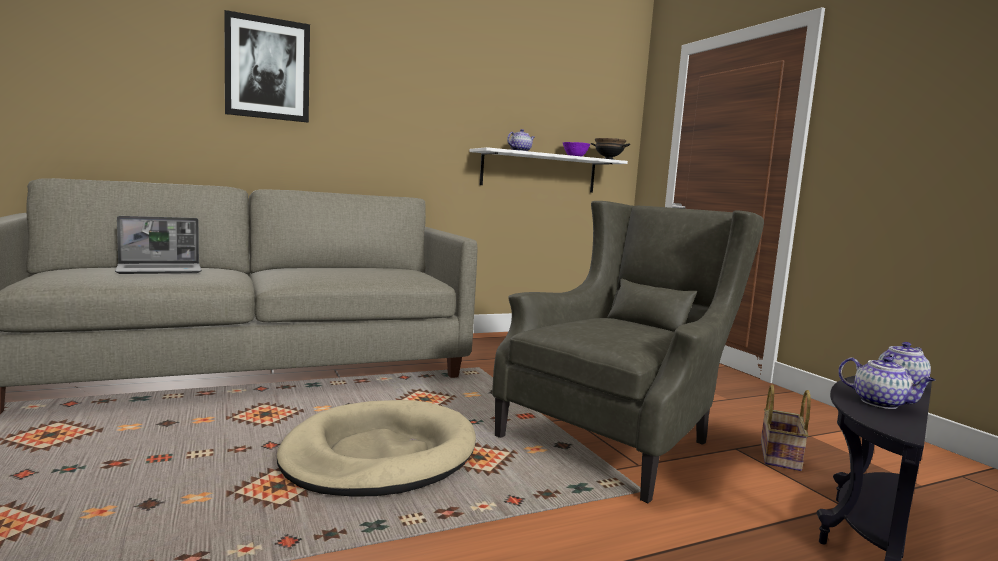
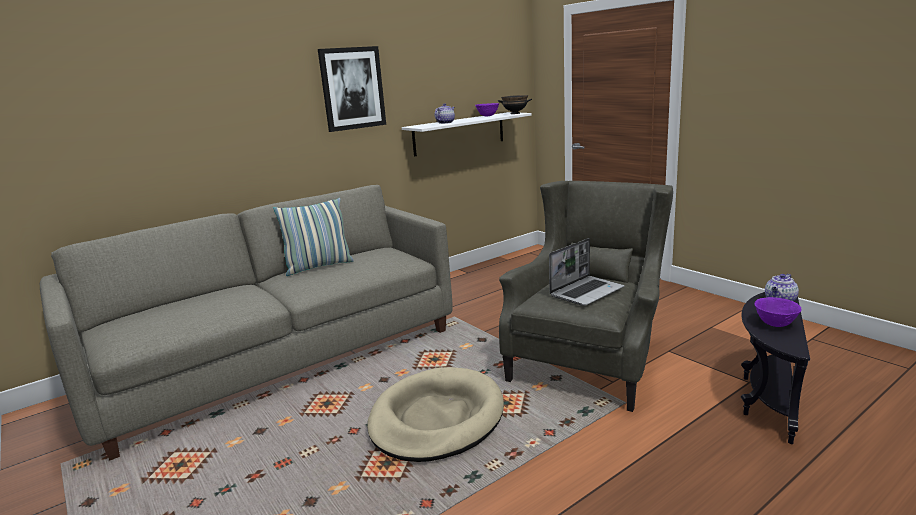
camera: 10 degrees left, 10 degrees up
(161, 270) = (198, 305): laptop -> laptop (586, 292)
(267, 69) = (222, 96): picture -> picture (352, 88)
(323, 268) = (319, 266): none -> pillow
(781, 456) = (700, 350): basket -> none
(881, 403) = (775, 324): teapot -> purple bowl

